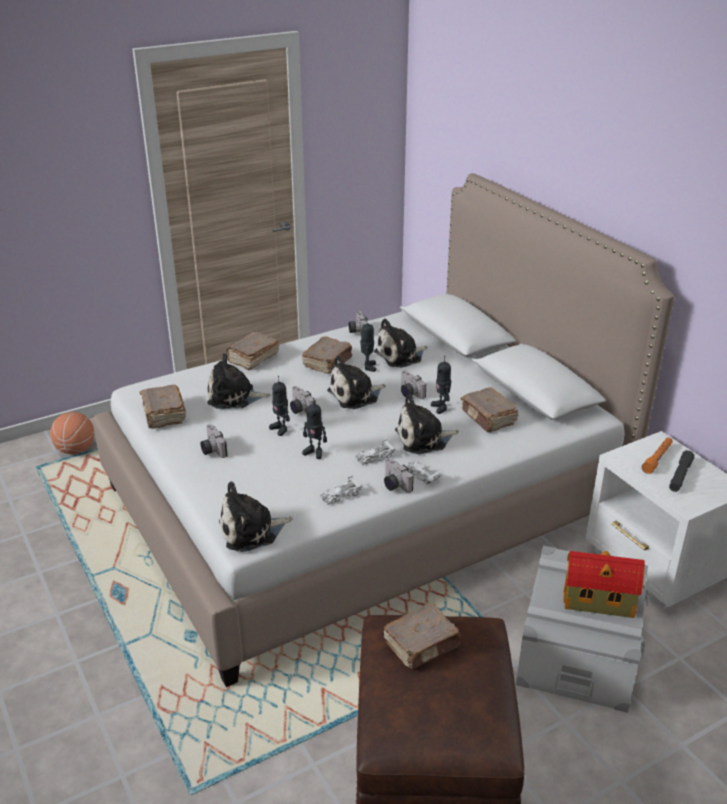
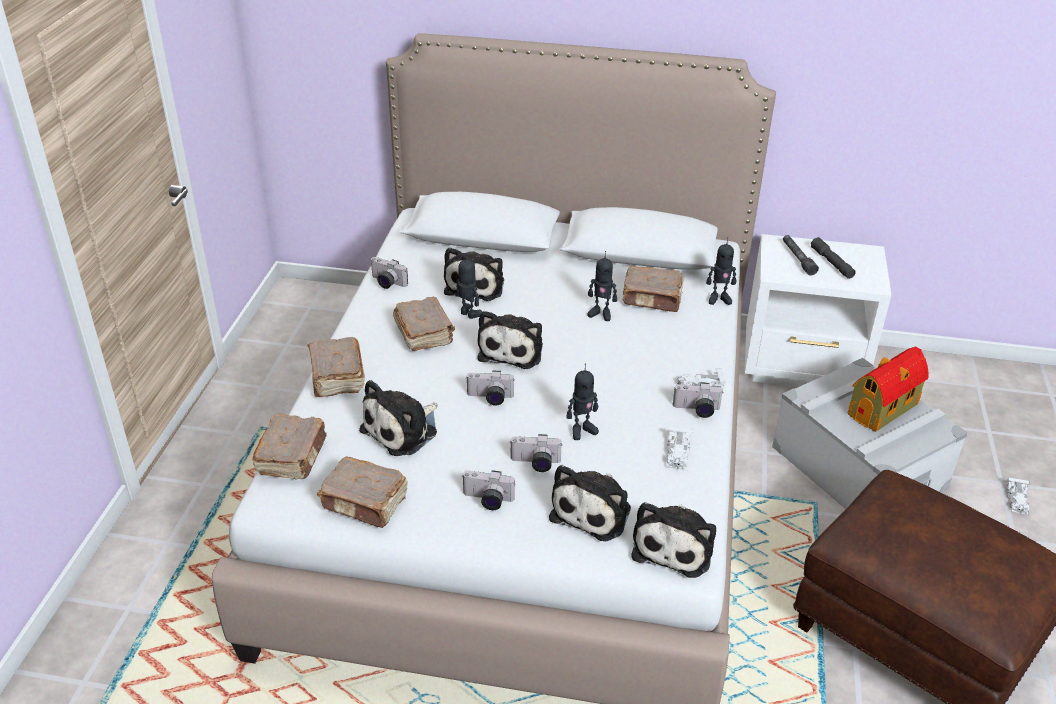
camera: 50 degrees left, 5 degrees up
(76, 449) = (109, 659): basketball -> none
(280, 429) = (508, 431): toy robot -> toy robot (719, 299)
(374, 457) = (637, 397): white toy car -> white toy car (1017, 500)
(409, 393) = (551, 317): camera -> camera (535, 464)
(422, 645) = (902, 532): brown book -> brown book (293, 456)
(424, 439) = (642, 352): plush toy -> plush toy (593, 511)
(657, 458) = (798, 258): orange flashlight -> grey flashlight

